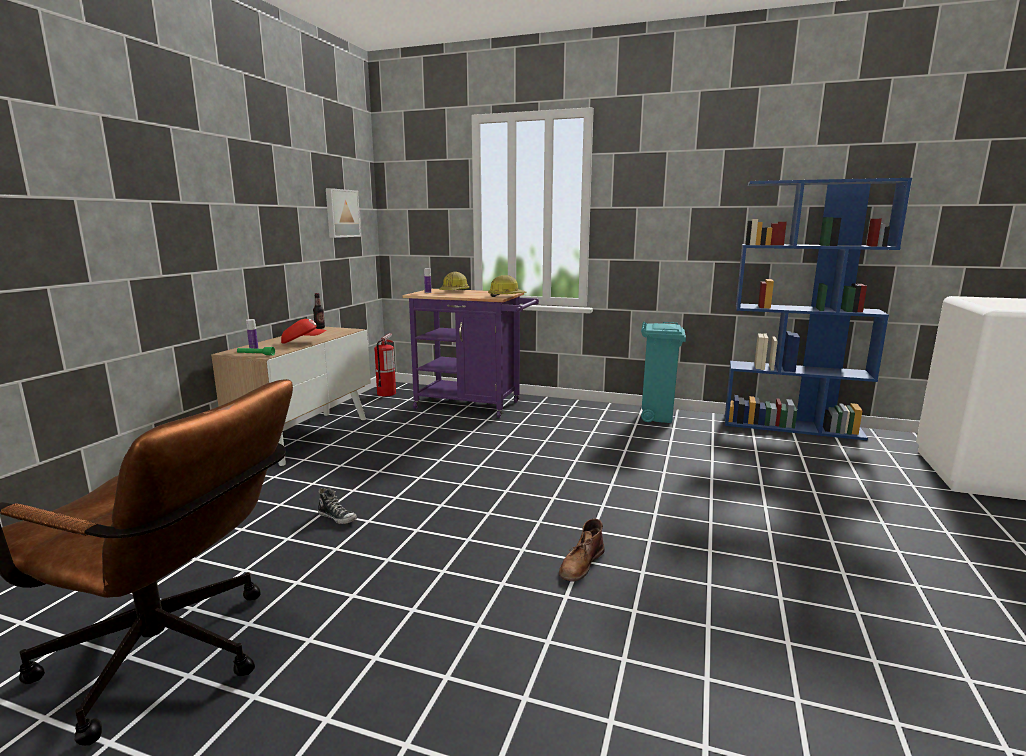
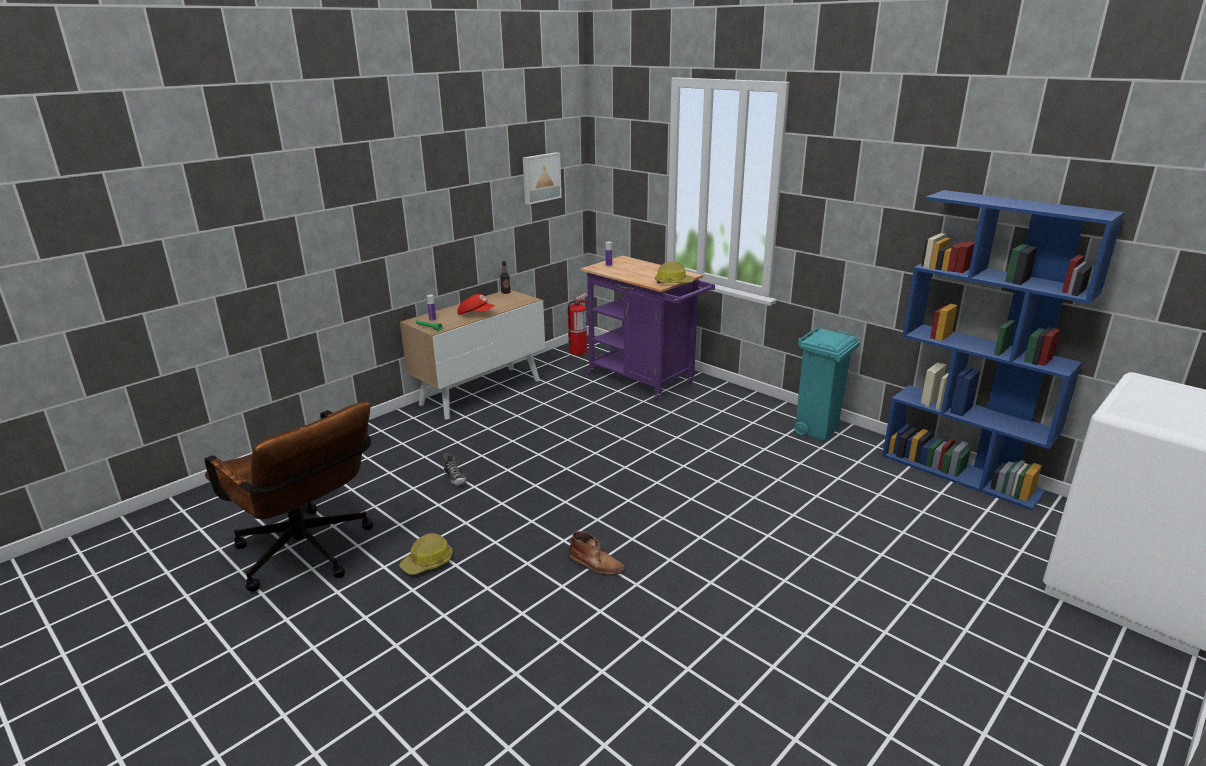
camera: 25 degrees right, 10 degrees up
(454, 291) = (635, 266): hard hat -> hard hat (428, 562)
(581, 564) = (596, 564): brown boot -> brown boot turned 120 degrees counterclockwise

